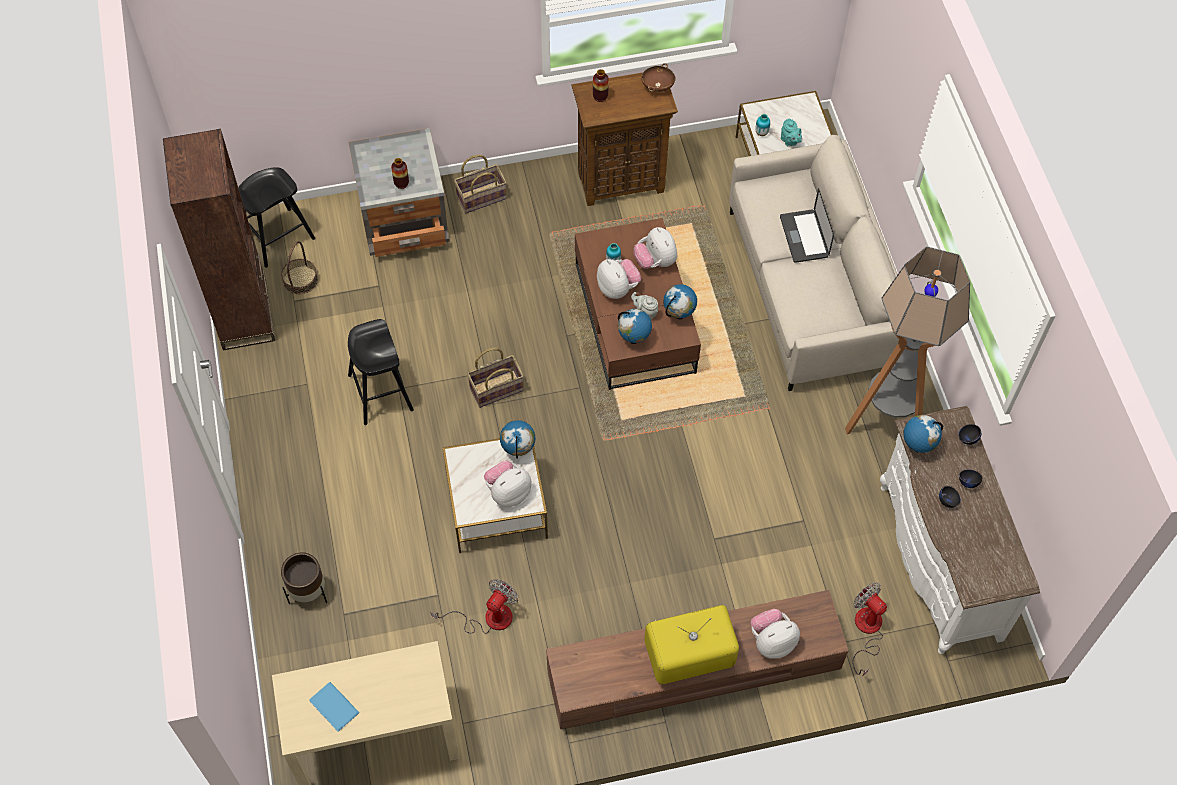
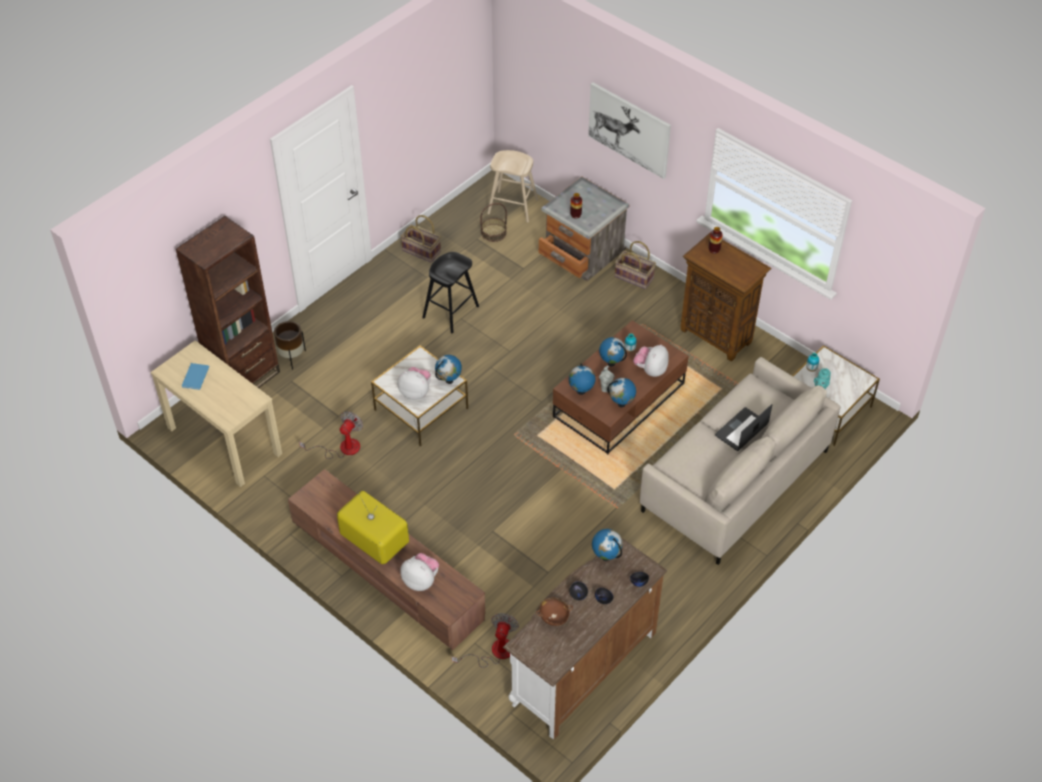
camera: 55 degrees right, 10 degrees down
(245, 314) = (447, 224): brown bookcase -> brown bookcase (244, 378)
(277, 238) = (512, 206): black stool -> beige stool
(408, 46) = (629, 129): none -> picture
(488, 618) = (342, 448): fan -> fan turned 60 degrees counterclockwise
(496, 388) = (503, 362): basket -> basket (422, 250)
(617, 288) = (611, 363): plush toy -> globe
(657, 86) = (753, 271): brown bowl -> brown bowl (554, 617)
(885, 423) = (666, 579): floor lamp -> none

